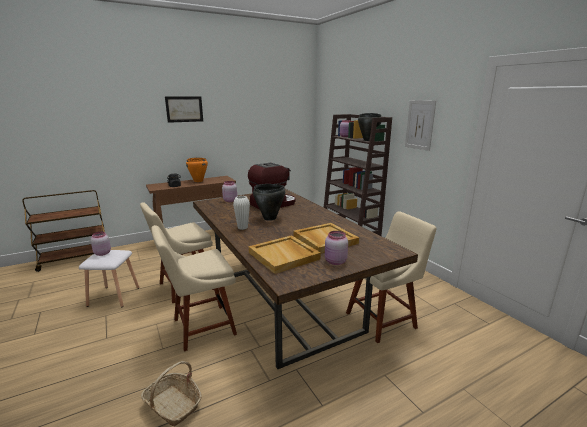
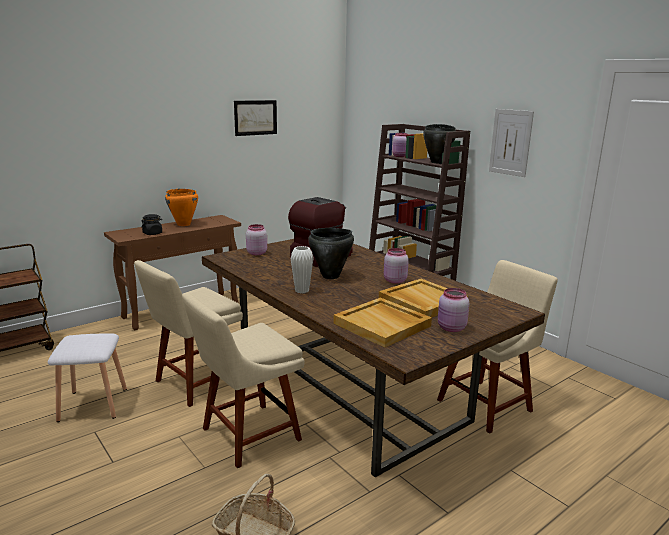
camera: 10 degrees left, 0 degrees up
(102, 253) = (76, 340): pink jar -> pink jar (394, 281)
(184, 109) = (161, 115): picture -> picture (255, 117)

